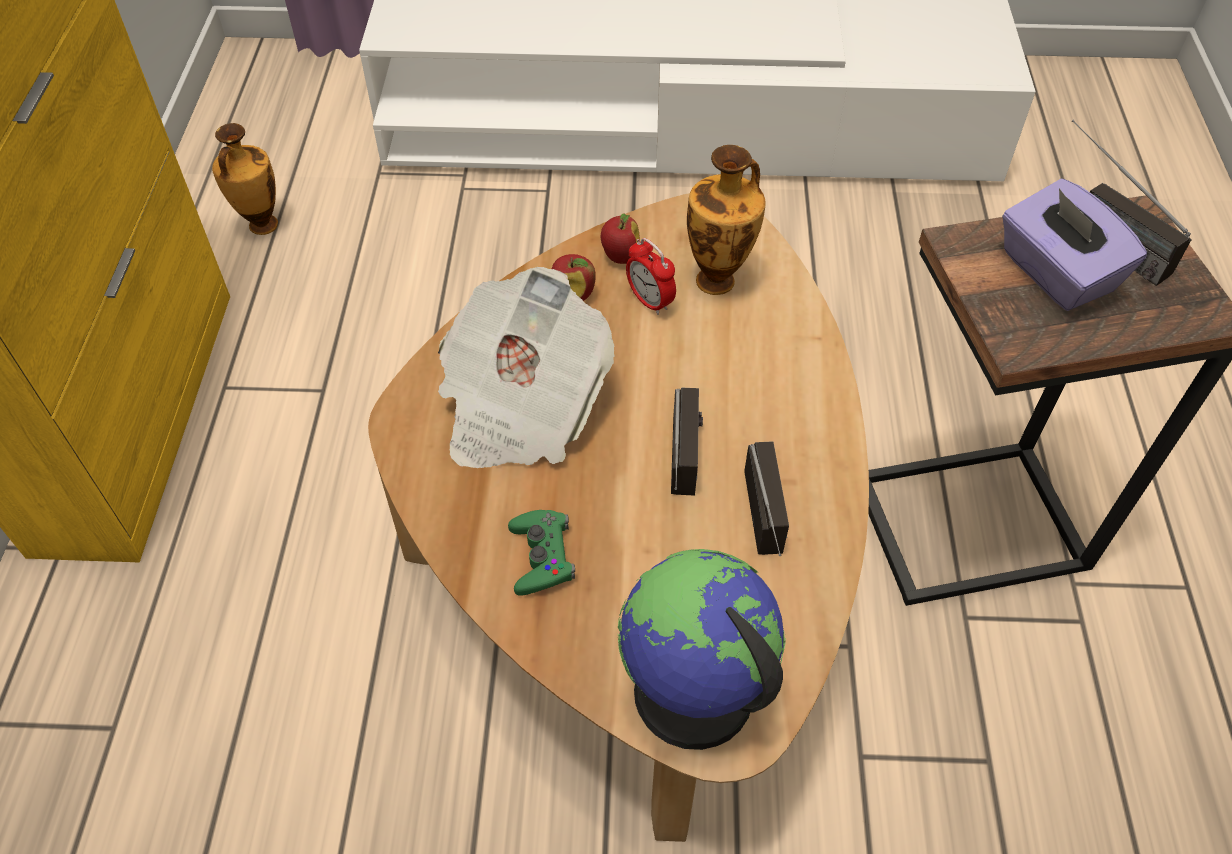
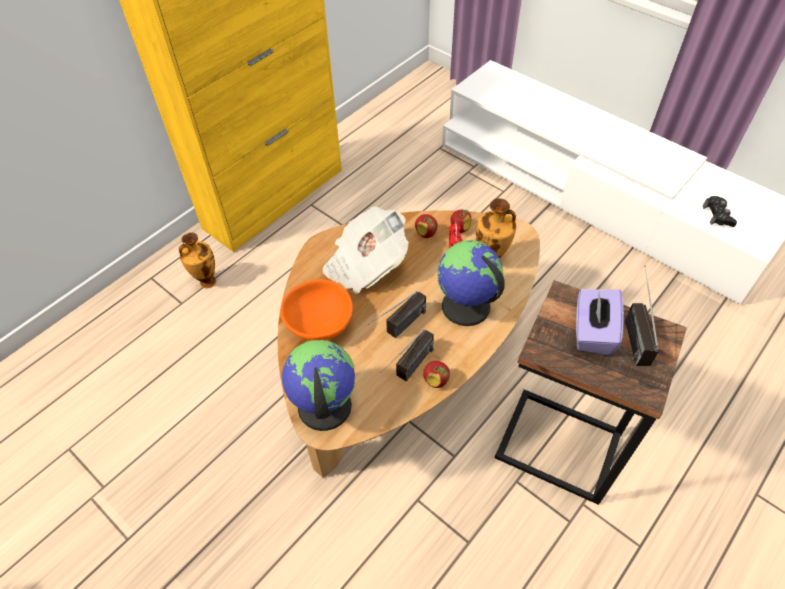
camera: 40 degrees right, 0 degrees up
(261, 226) = (376, 147): vase -> vase (206, 282)
(542, 556) = (320, 324): green game controller -> orange bowl
(752, 374) = (465, 307): none -> globe
(826, 520) = (436, 381): none -> apple
(920, 59) = (718, 215): none -> black game controller

